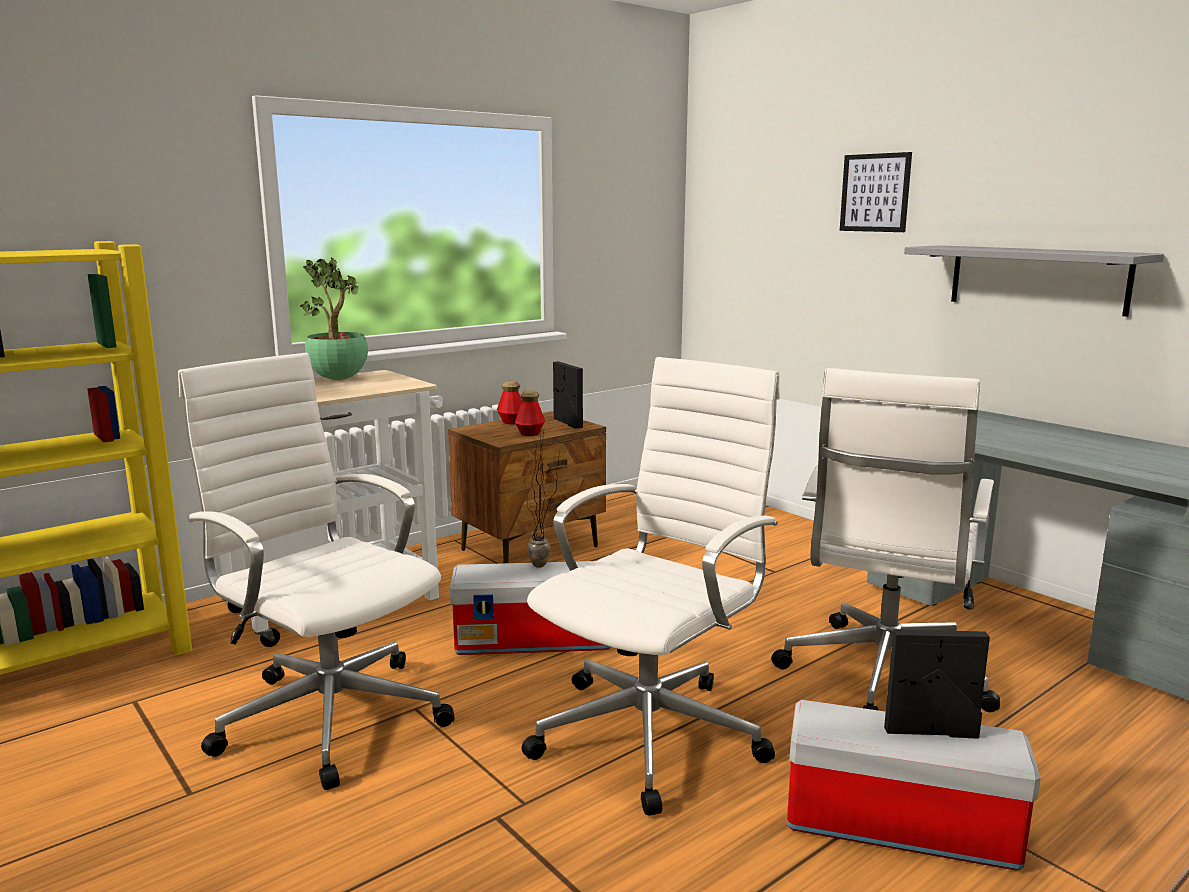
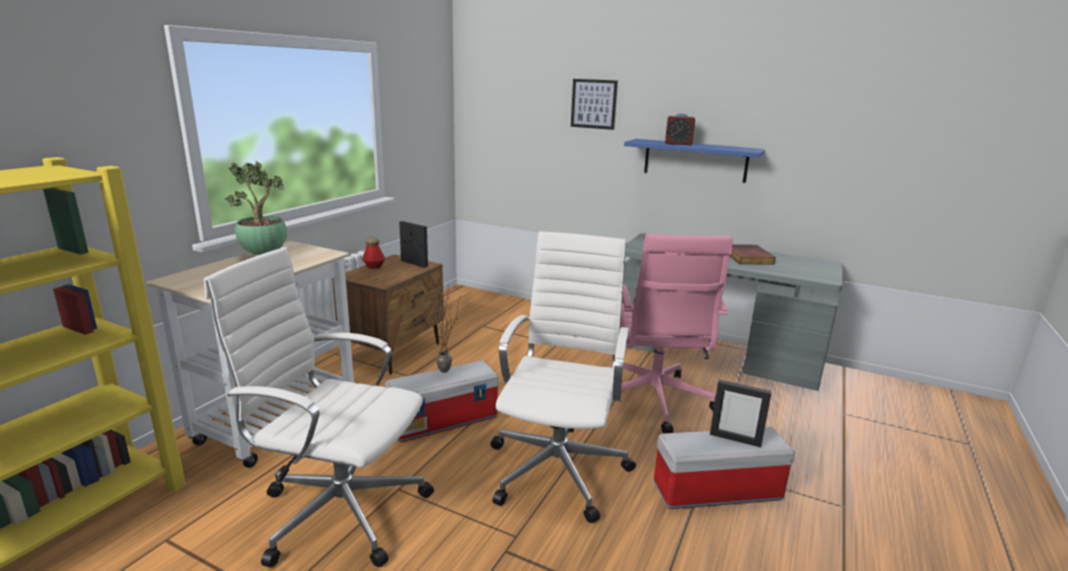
camera: 25 degrees left, 5 degrees up
(530, 433) = (396, 275): bottle -> none
(882, 676) = (654, 402): white office chair -> pink office chair
(931, 732) = (735, 438): picture frame -> picture frame turned 135 degrees counterclockwise
(997, 248) = (678, 144): none -> alarm clock
(1037, 278) = (695, 160): grey shelf -> blue shelf
(1110, 448) = (746, 257): none -> book

